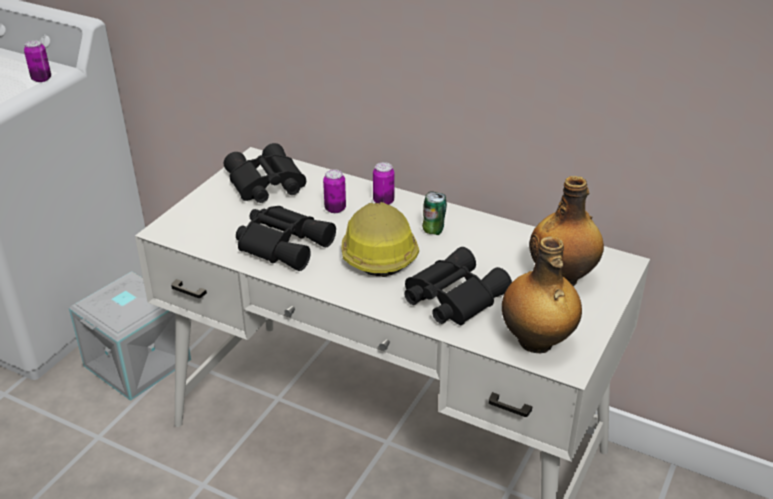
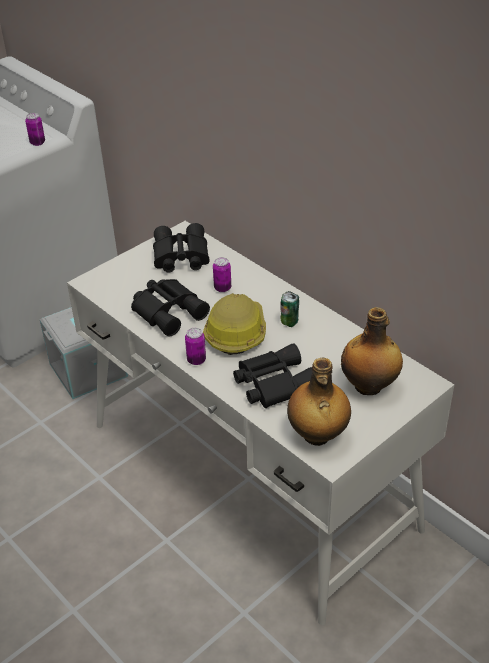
camera: 20 degrees right, 5 degrees up
(383, 201) = (263, 289): can -> can (196, 360)

